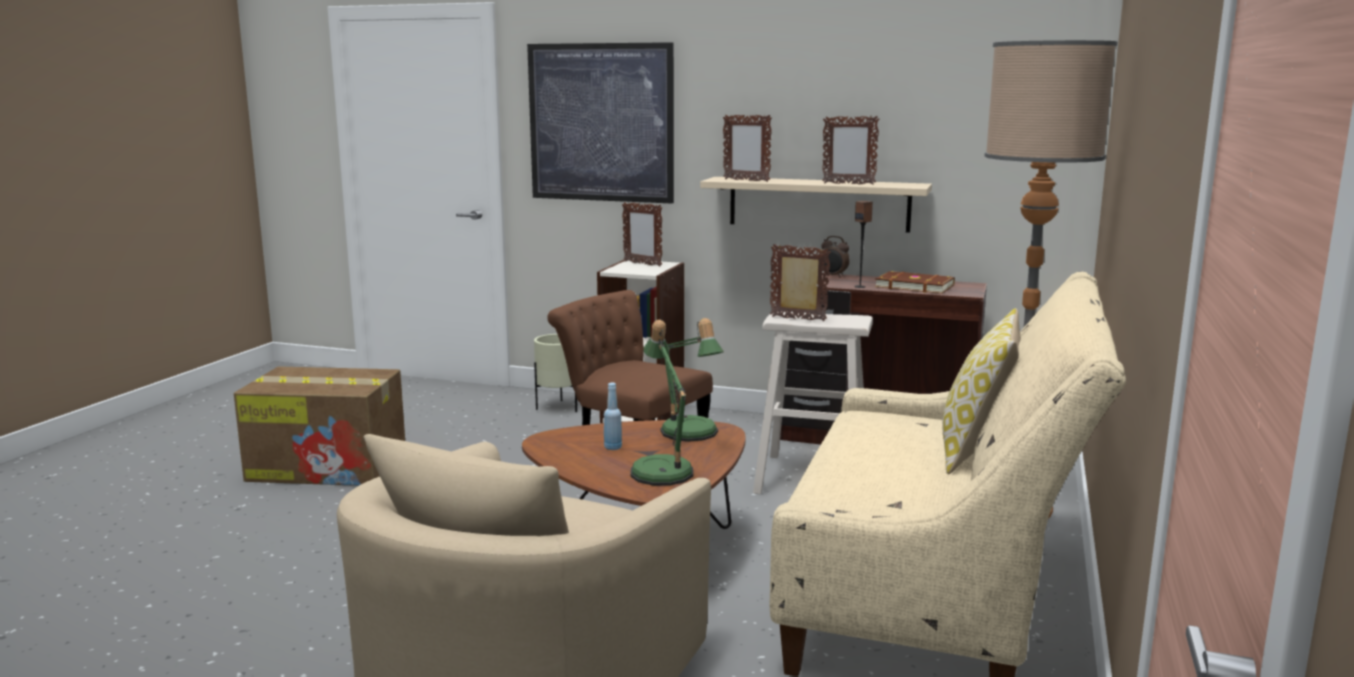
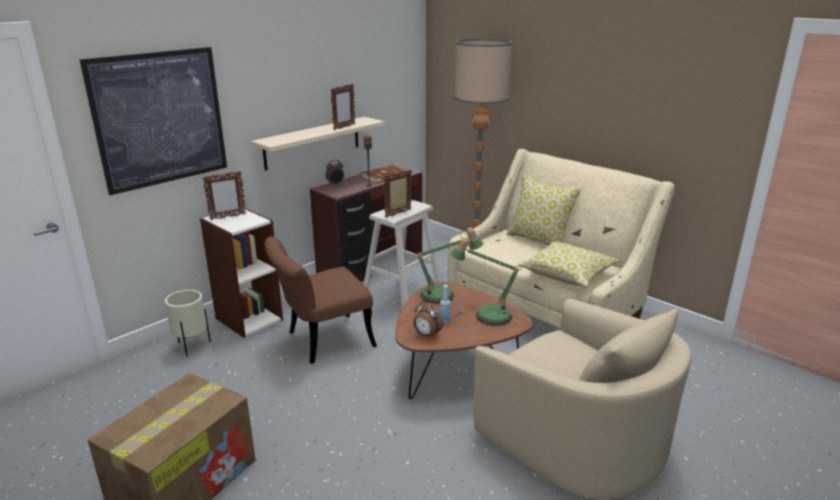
camera: 65 degrees left, 10 degrees up
(563, 444) = (426, 335): none -> alarm clock
(746, 180) = (289, 139): picture frame -> none
(854, 488) = (567, 274): none -> pillow

